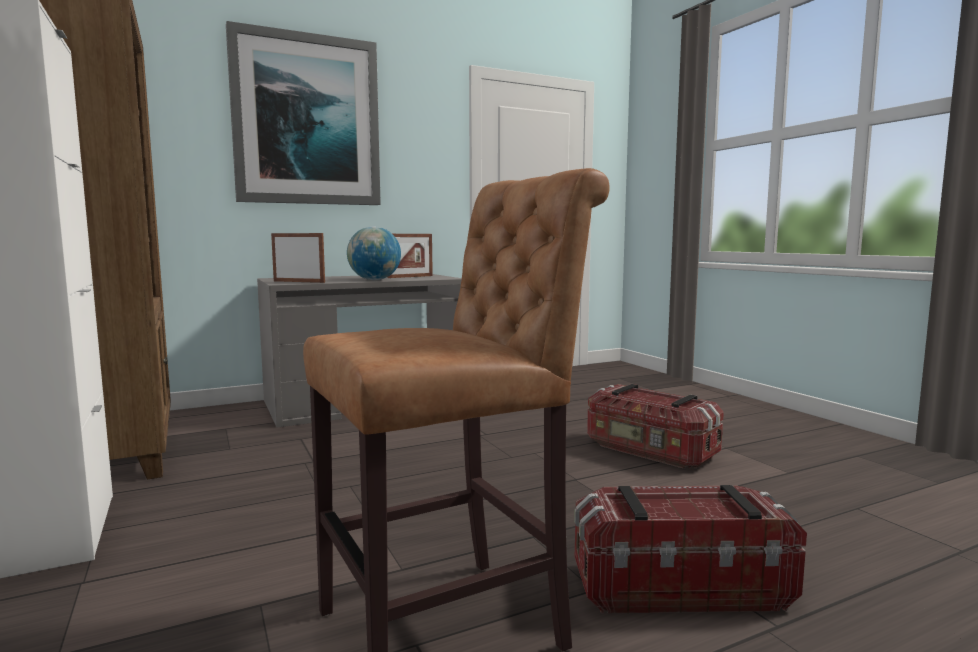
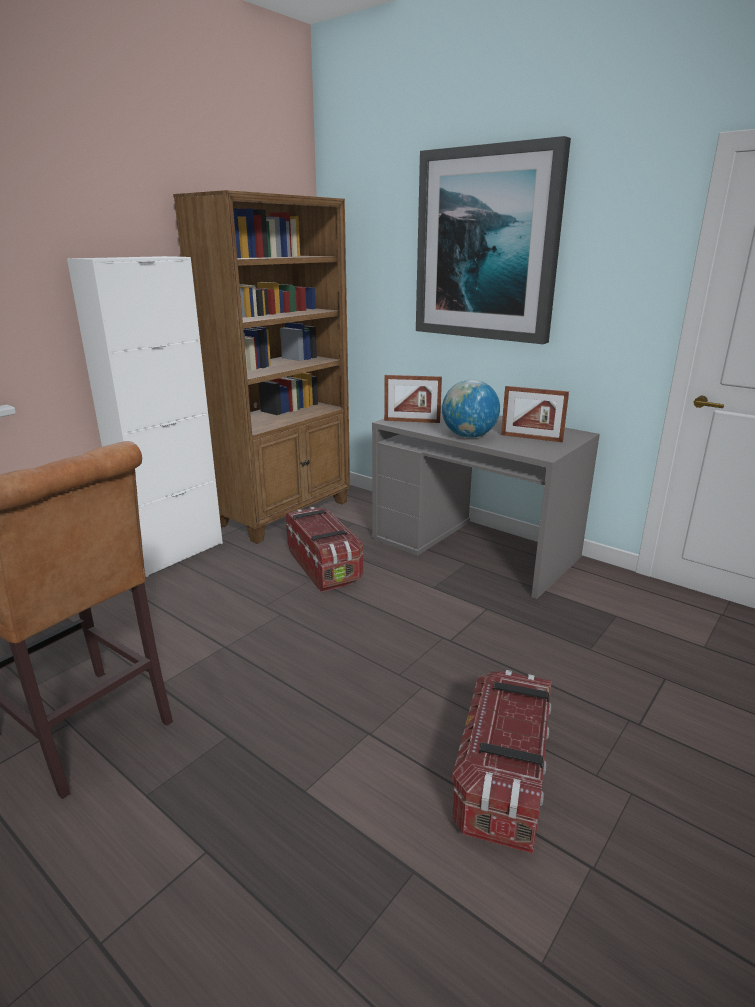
camera: 65 degrees right, 15 degrees up
(299, 281) = (412, 421): picture frame -> picture frame turned 105 degrees clockwise
(678, 586) = (160, 854): storage box -> storage box (324, 566)

